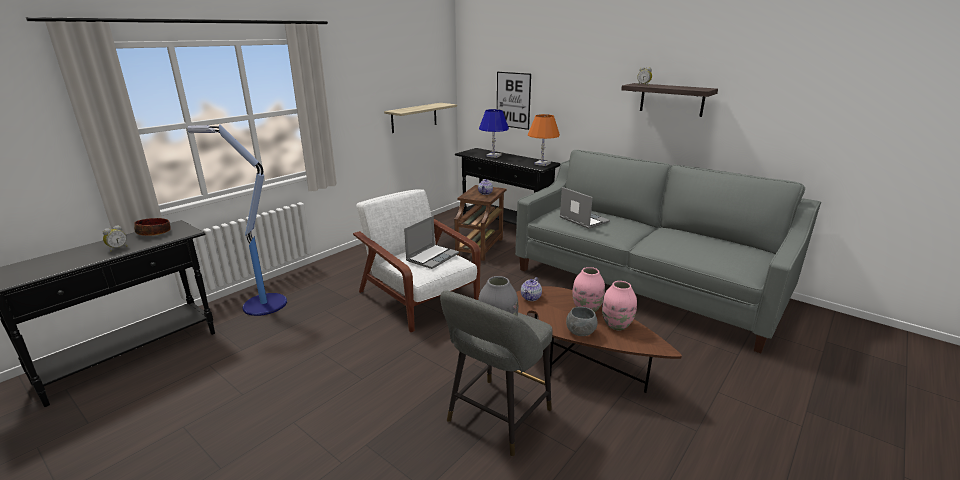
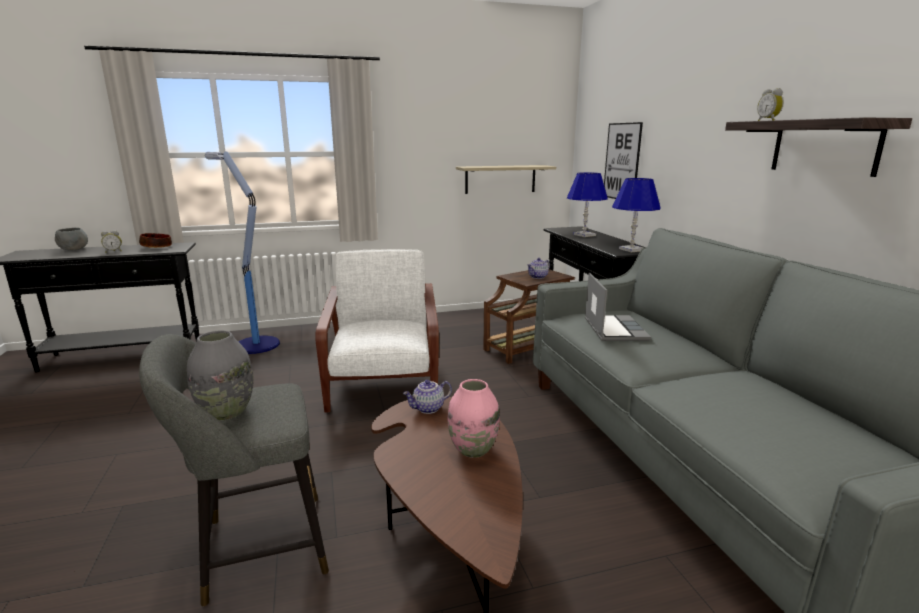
camera: 35 degrees right, 5 degrees down
(432, 257) = (386, 330): laptop -> none
(542, 164) = (631, 249): orange table lamp -> blue table lamp
(580, 332) = (413, 475): grey bowl -> grey bowl (73, 249)
(617, 325) = (479, 488): pink vase -> none

